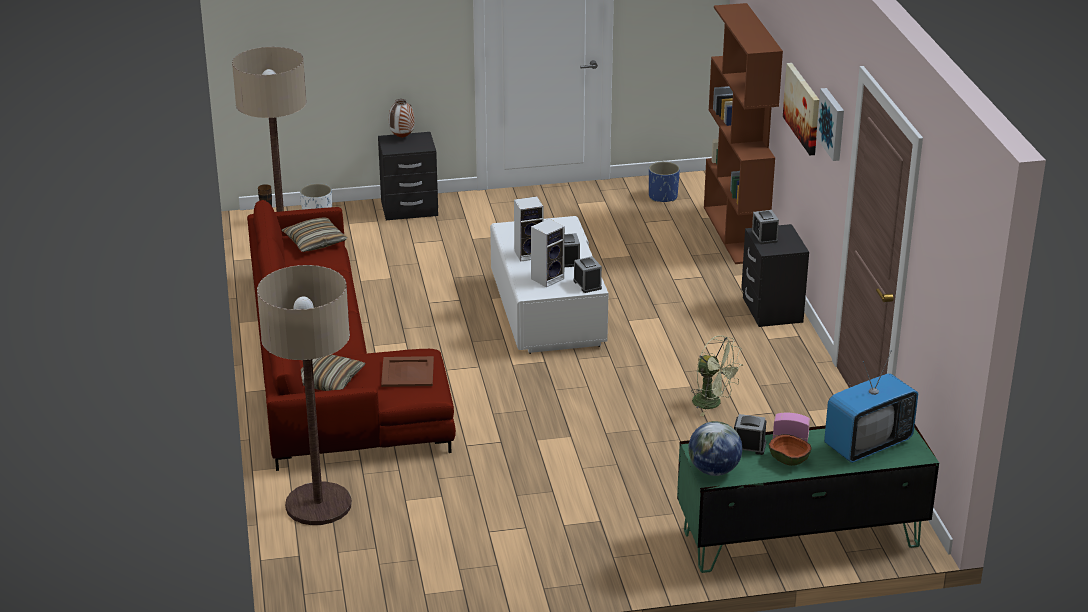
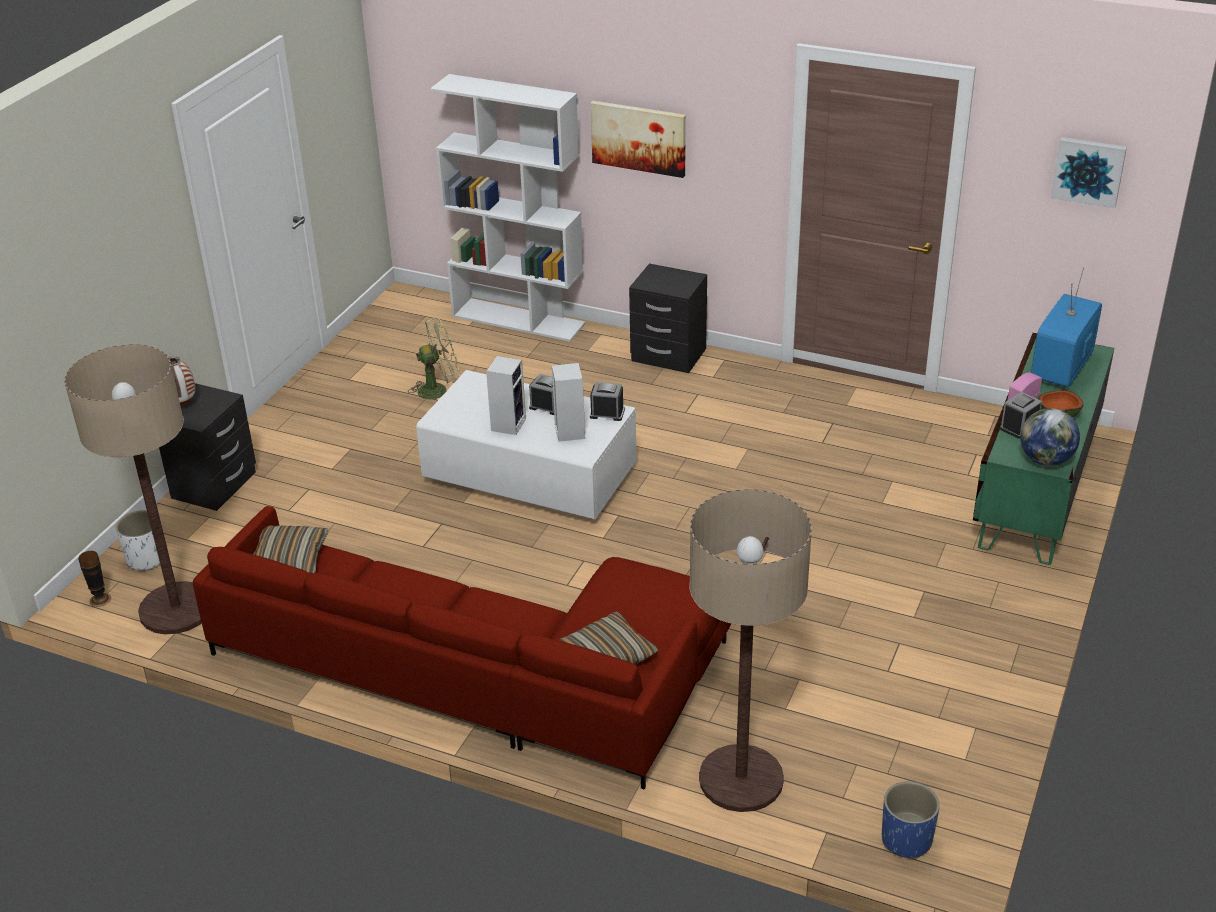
camera: 55 degrees left, 5 degrees up
(407, 372) = (650, 591): brown tray -> none
(663, 196) = (403, 329): blue planter -> blue planter (906, 839)
(713, 403) = (788, 448): green fan -> green fan (439, 389)
(735, 234) = (519, 320): brown bookcase -> white bookcase
(764, 237) = (656, 284): alarm clock -> none
(833, 124) = (730, 127): picture -> picture (1088, 171)
(867, 444) = (1062, 368): television -> television turned 150 degrees counterclockwise

